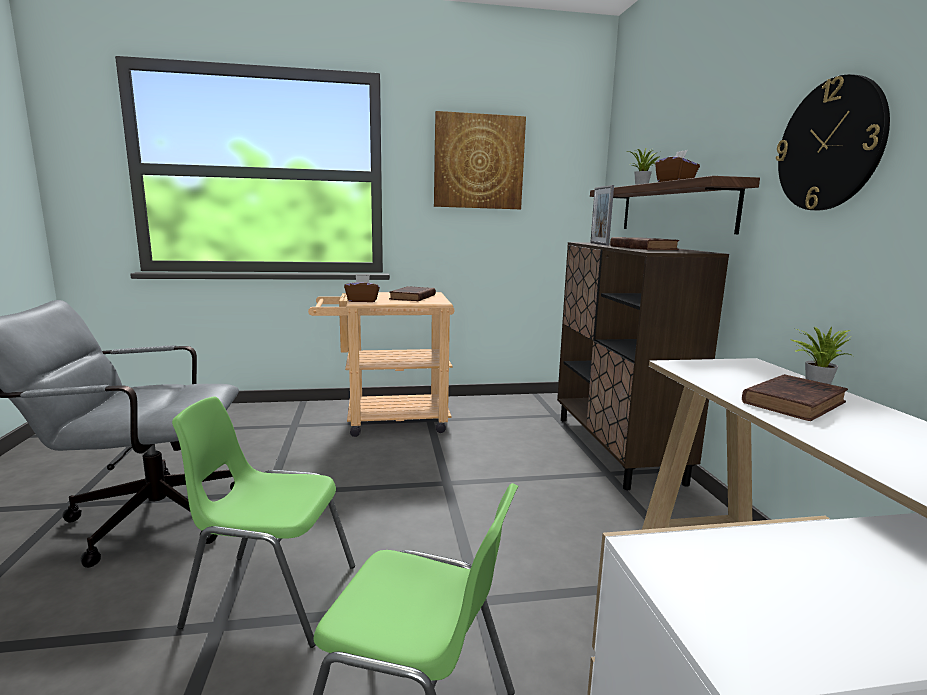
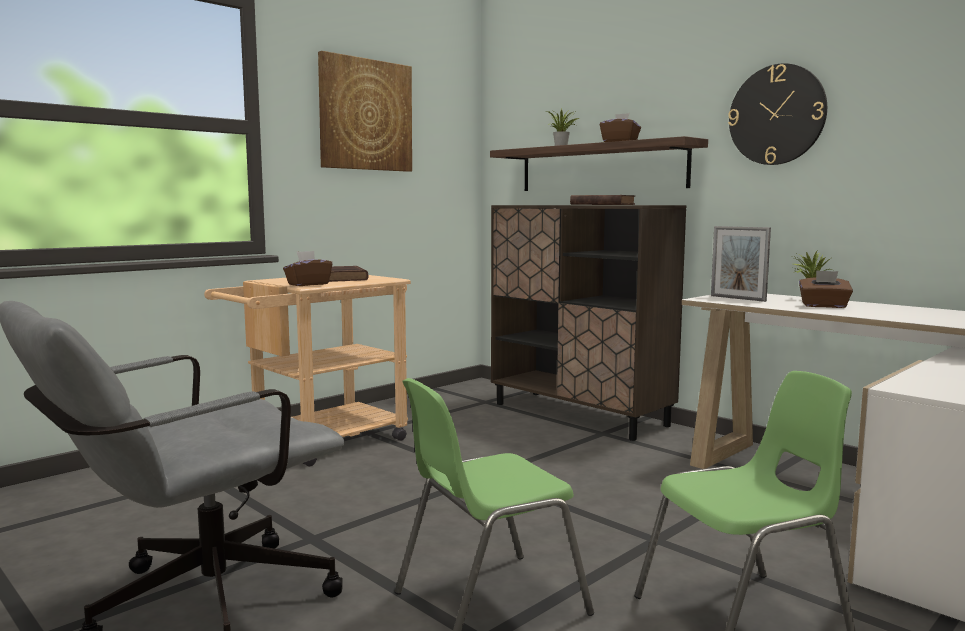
camera: 35 degrees left, 5 degrees down
(599, 244) = (538, 204): picture frame -> picture frame (737, 298)
(794, 402) = (824, 306): brown book -> brown tissue box

